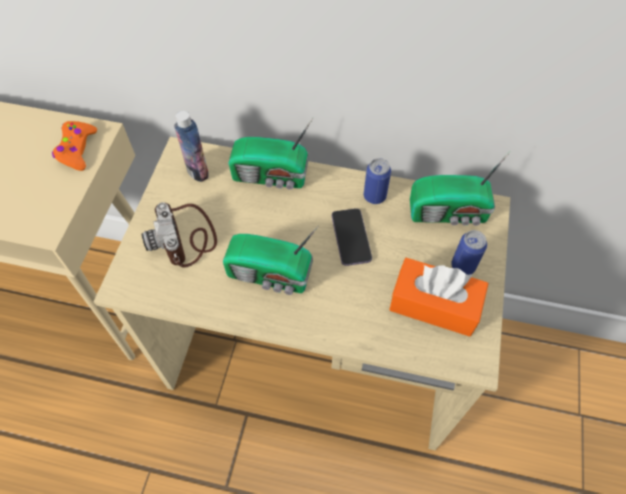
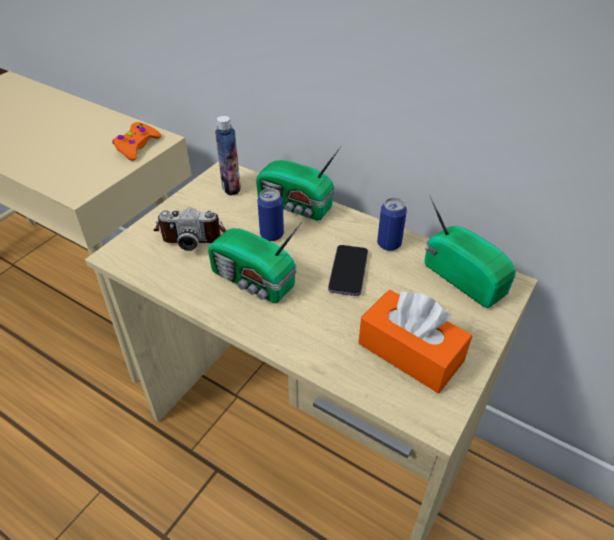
camera: 20 degrees right, 15 degrees down
(185, 237) = (192, 232): camera -> camera turned 90 degrees counterclockwise
(450, 213) = (463, 277): radio -> radio turned 150 degrees counterclockwise
(463, 266) = (457, 326): can -> can (272, 235)

